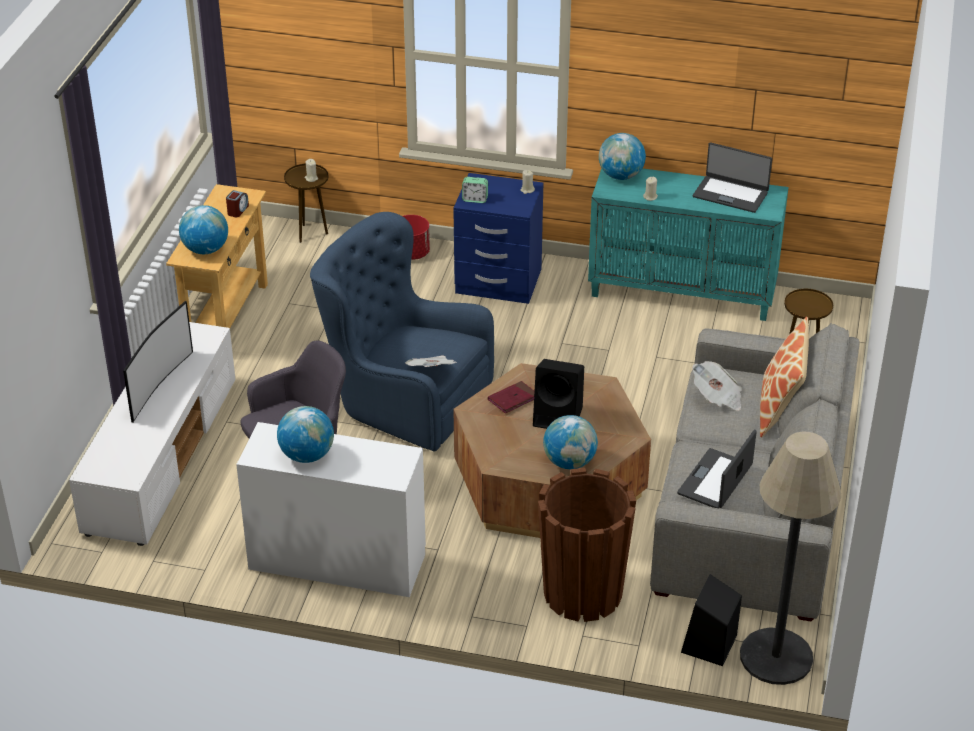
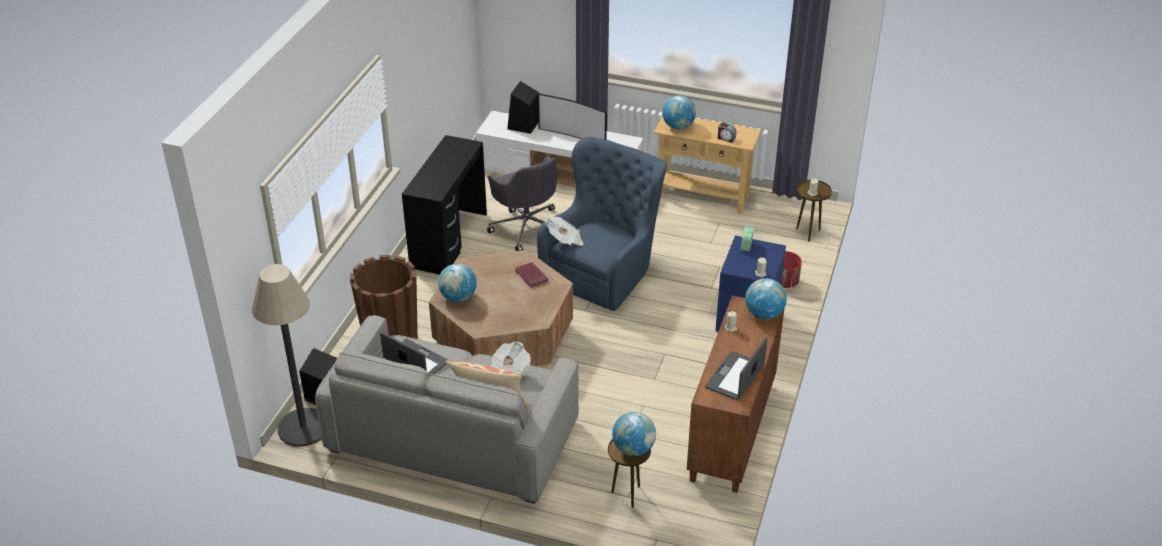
camera: 95 degrees right, 0 degrees up
(307, 455) = (446, 158): globe -> globe (633, 449)
(337, 561) = (448, 240): white desk -> black desk
(559, 416) = (508, 296): black speaker -> black speaker (523, 125)
(683, 292) = (732, 432): turquoise cabinet -> brown cabinet

